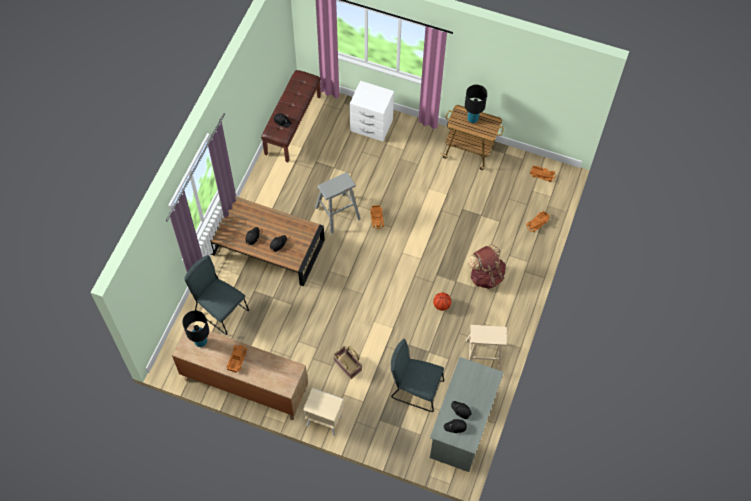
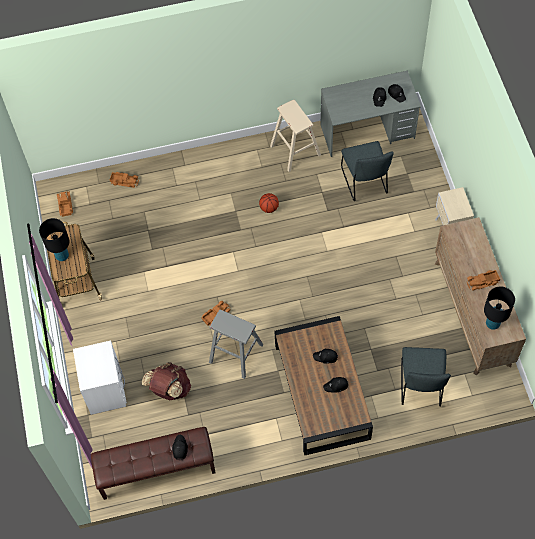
camera: 120 degrees left, 0 degrees up
(347, 365) = (386, 245): basket -> none
(486, 275) = (212, 191): brown backpack -> brown backpack (169, 389)

